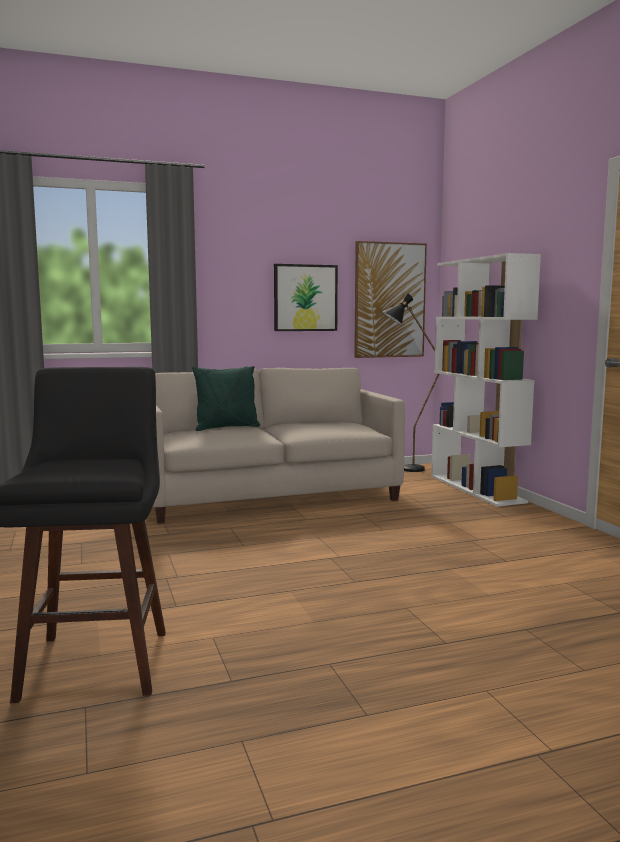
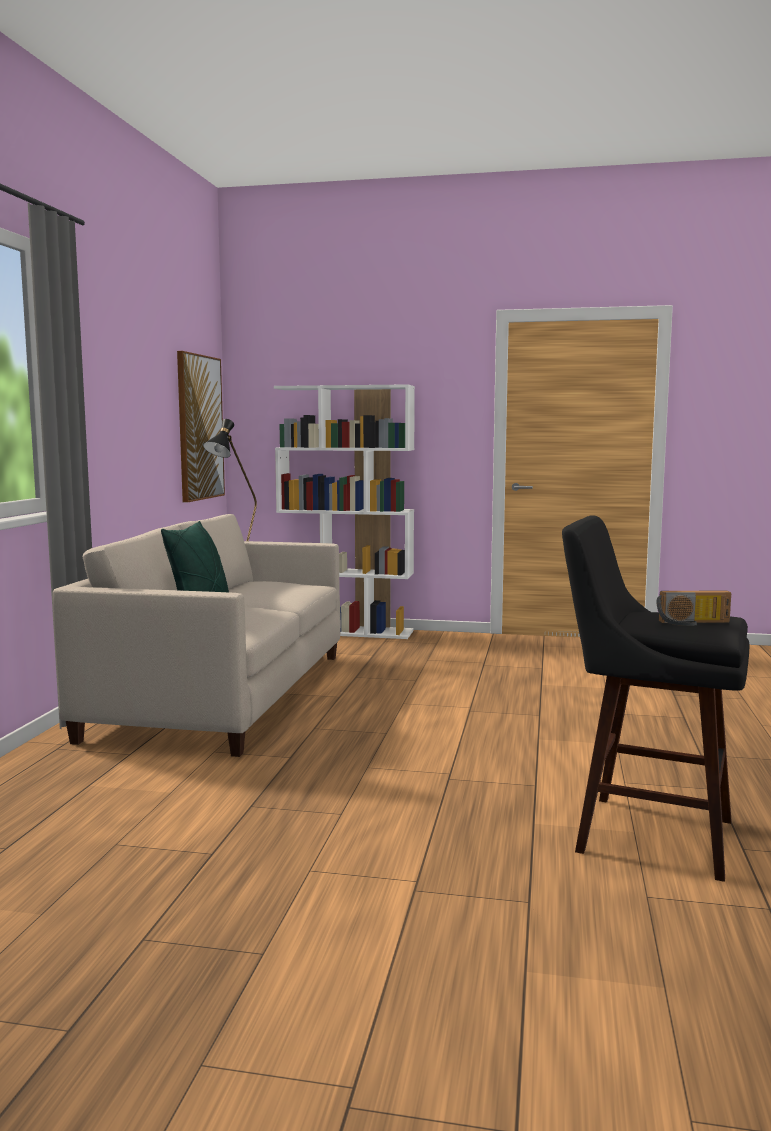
camera: 60 degrees left, 0 degrees up
(65, 468) = (693, 623): none -> radio
(305, 298) = (148, 424): picture -> none

